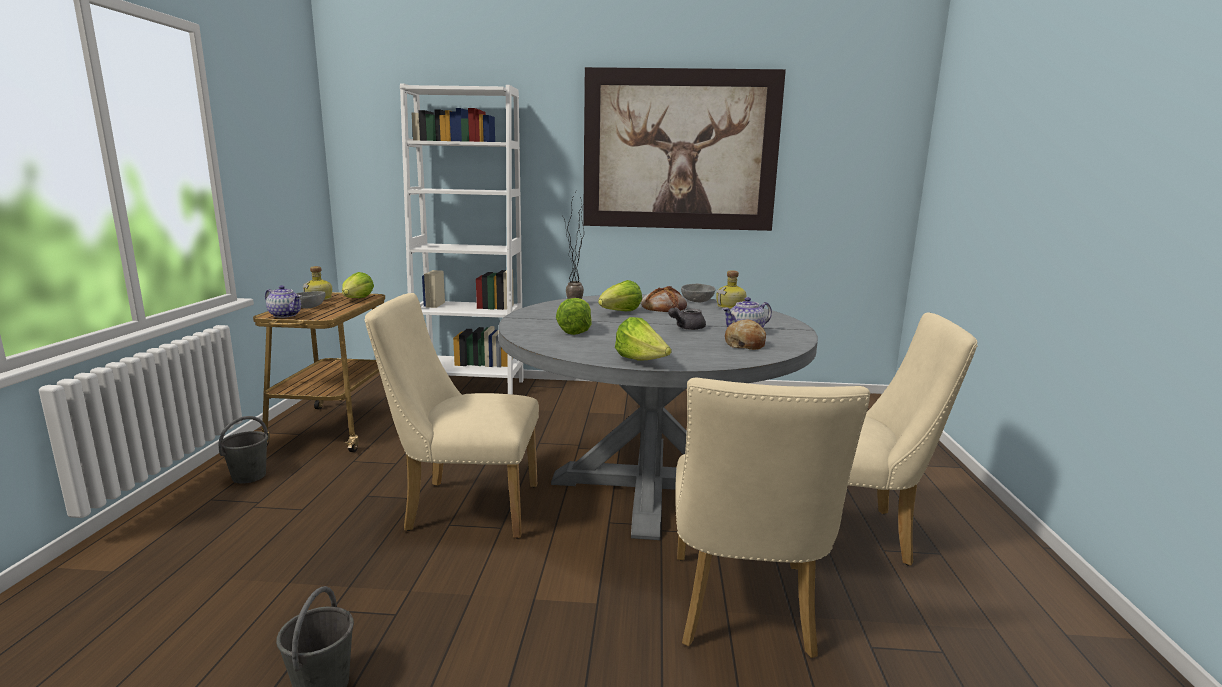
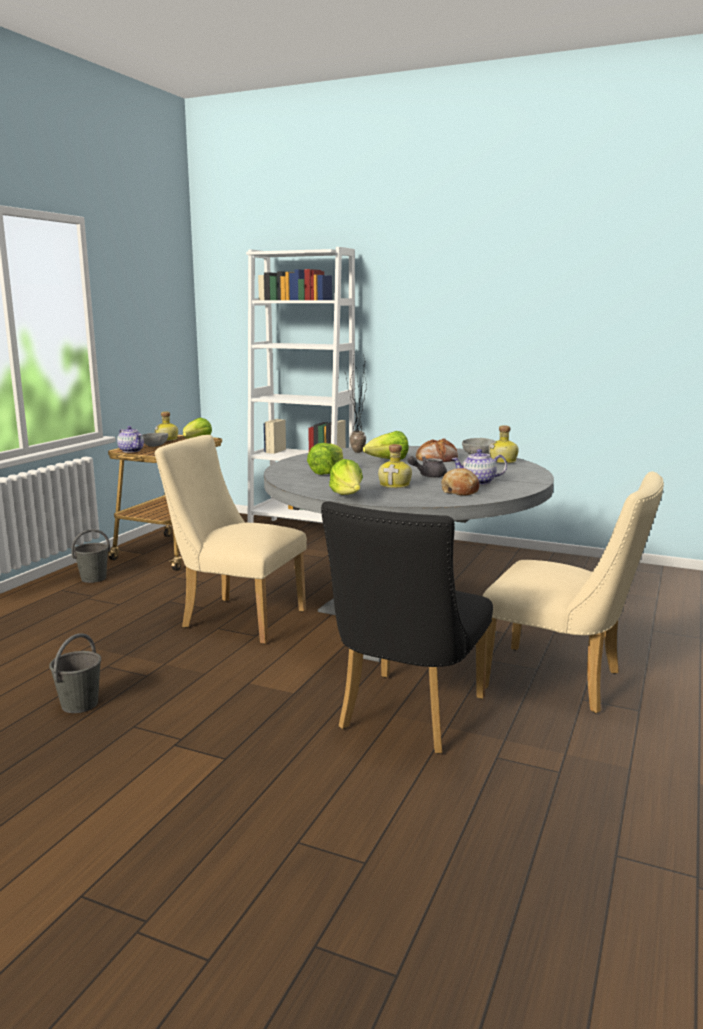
camera: 20 degrees right, 0 degrees up
(670, 342) = (395, 485): none -> bottle
(680, 150) = (508, 303): picture -> none
(743, 612) = (406, 718): beige chair -> black chair

